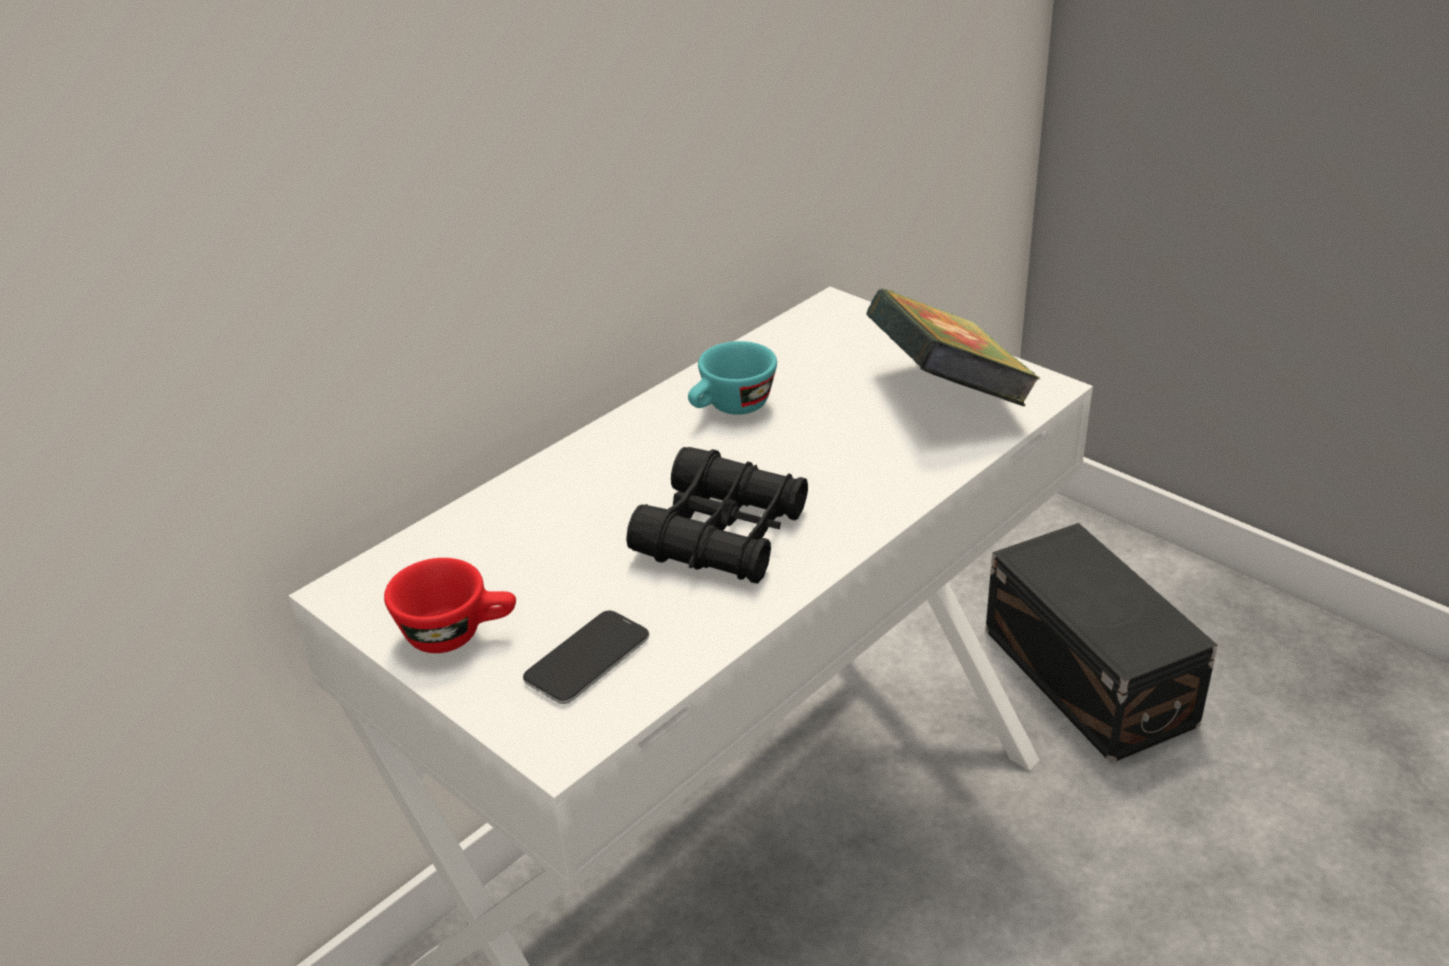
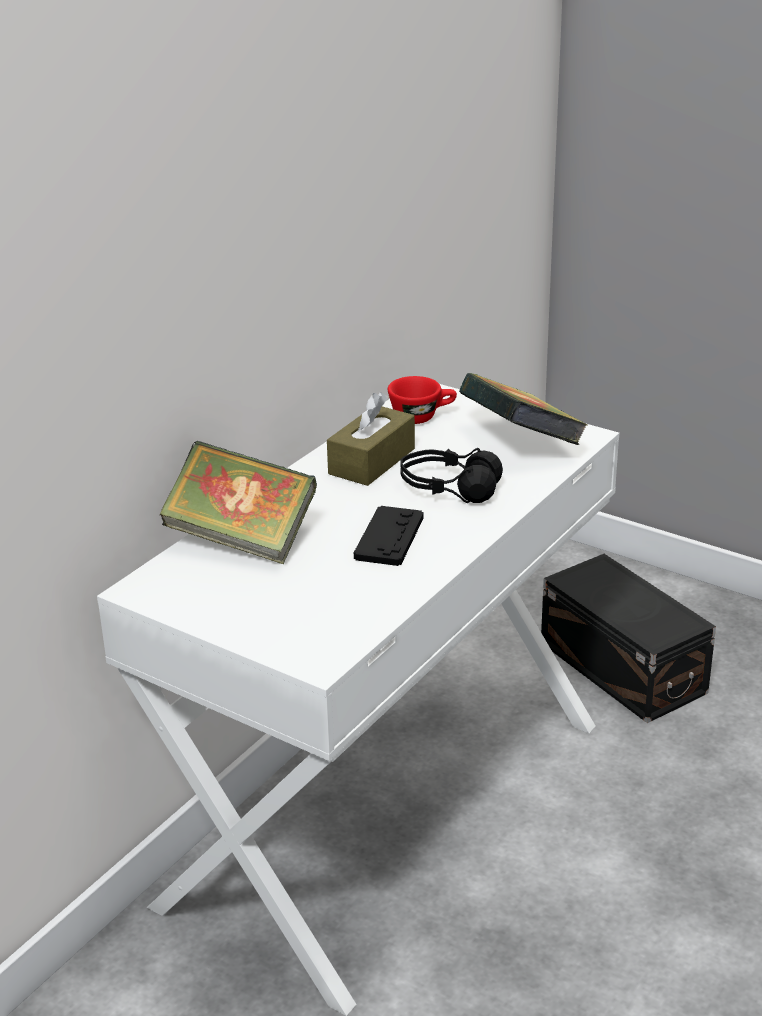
camera: 10 degrees left, 5 degrees down
(458, 633) = (227, 607): red cup -> red cup (422, 416)
(516, 519) = (242, 539): none -> book
(587, 659) = (321, 615): phone -> none
(722, 534) = (389, 537): black binoculars -> black game controller
(731, 408) = (372, 461): turquoise cup -> brown tissue box
(828, 460) = (449, 489): none -> black headphones

